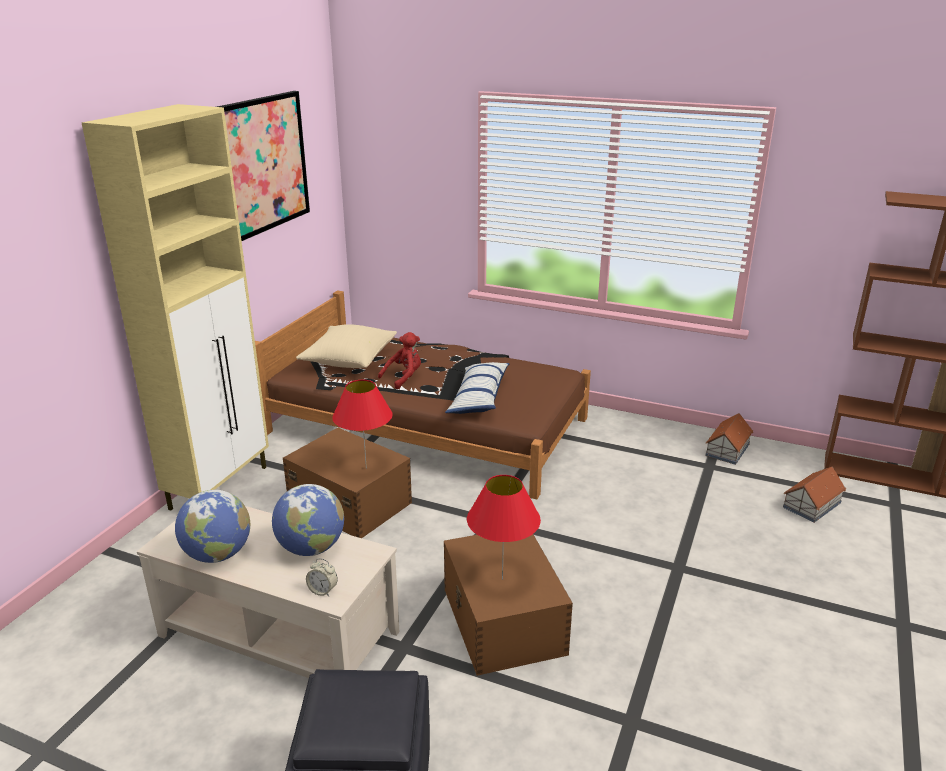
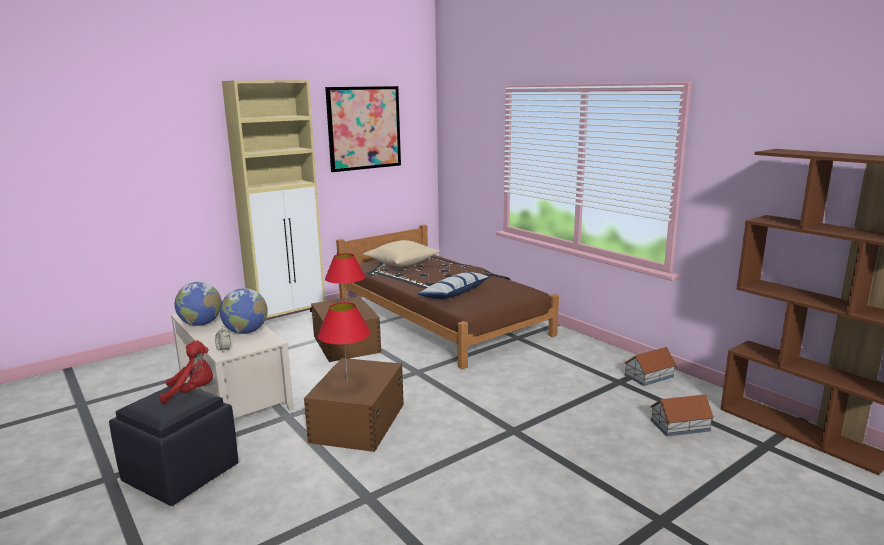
camera: 30 degrees right, 10 degrees down
(404, 377) = (422, 277): red plush toy -> red plush toy (192, 392)

